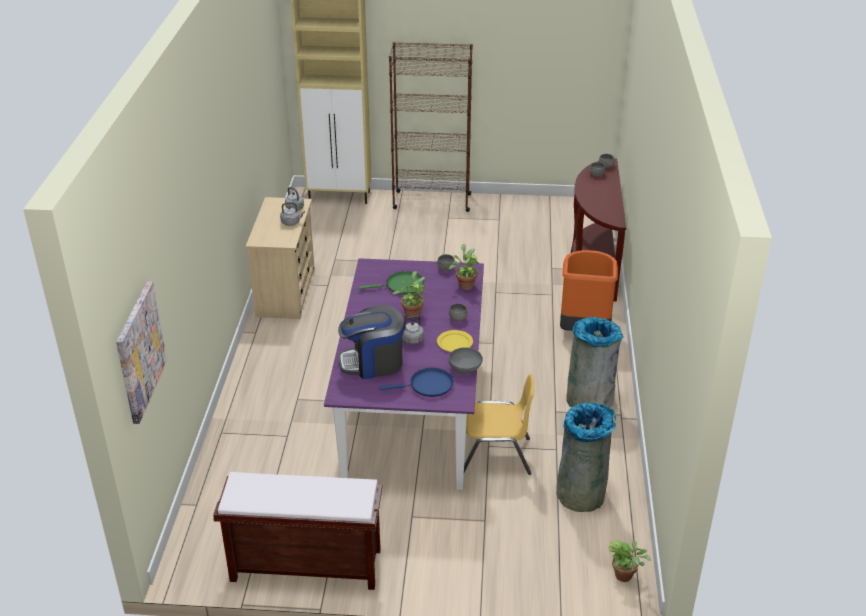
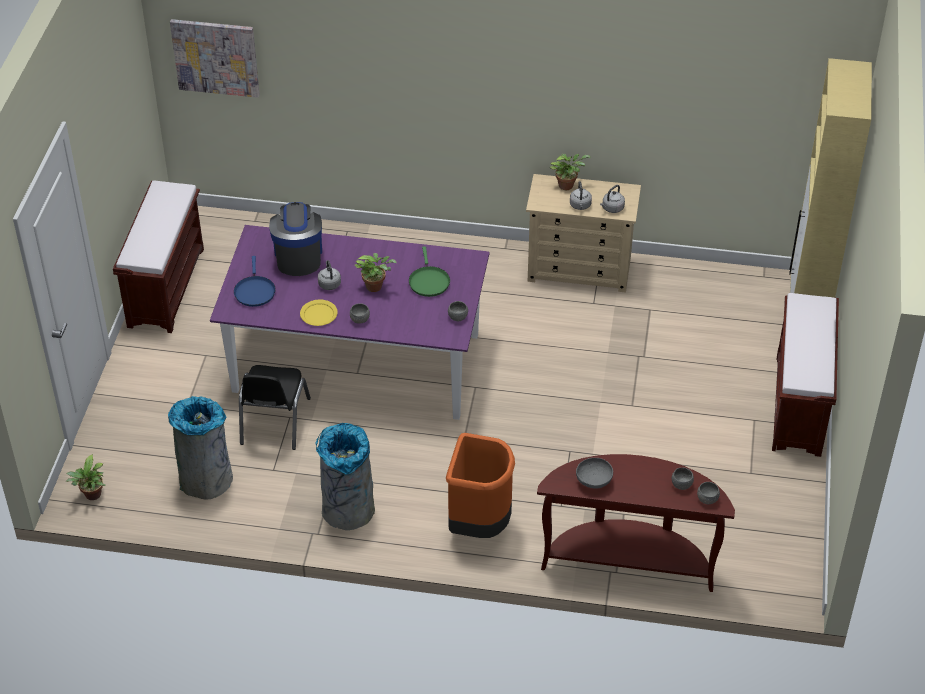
camera: 95 degrees right, 10 degrees up
(431, 201) = (799, 406): brown bookcase -> brown bench
(465, 285) = (423, 330): potted plant -> potted plant (567, 185)
(465, 368) = (275, 319): grey bowl -> grey bowl (594, 481)
(496, 455) = (274, 421): yellow chair -> black chair

